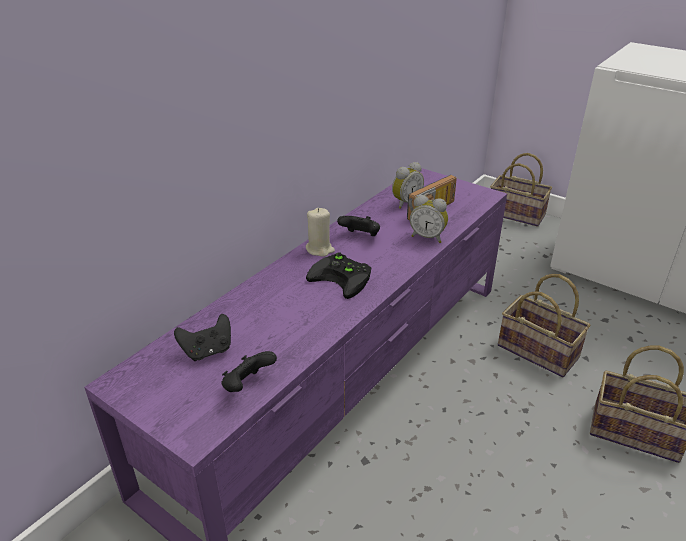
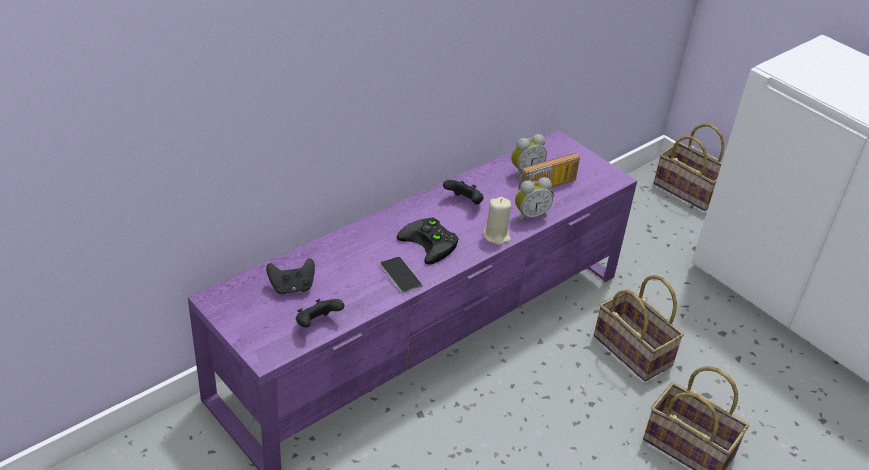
camera: 10 degrees right, 5 degrees up
(320, 249) = (420, 208): beige candle -> beige candle (496, 236)
(323, 315) = (400, 276): none -> phone
(427, 237) = (530, 215): alarm clock -> alarm clock turned 60 degrees counterclockwise

